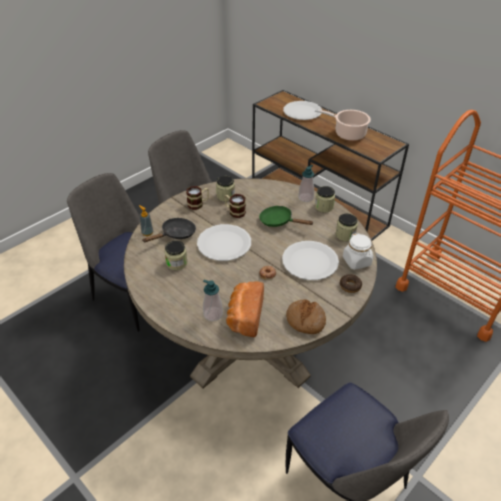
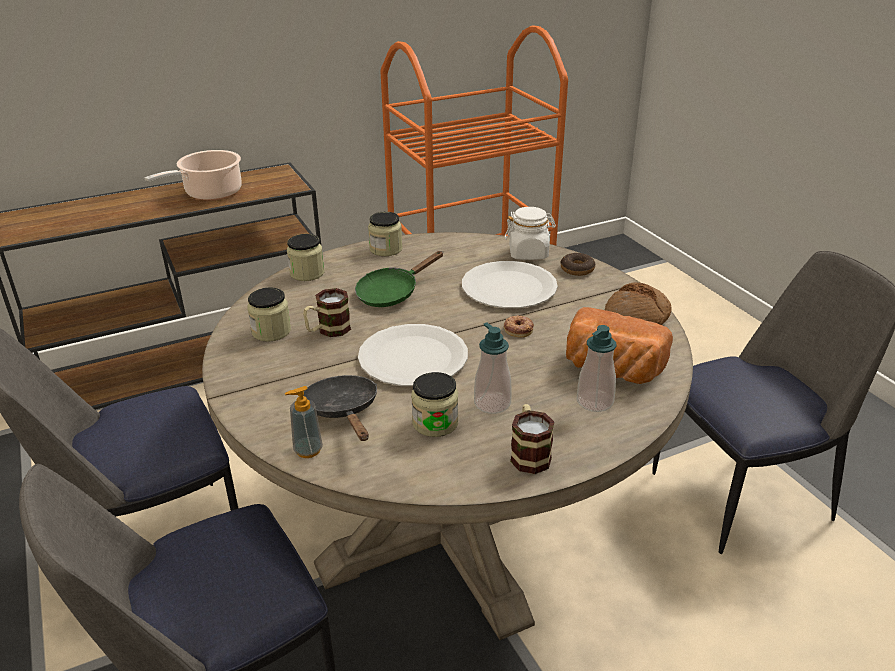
camera: 70 degrees left, 10 degrees down
(198, 204) = (266, 367): mug -> mug (529, 453)
(302, 112) = (91, 212): white plate -> none
(305, 198) = (350, 258): soap dispenser -> soap dispenser (492, 403)
(345, 235) = (466, 248): jar -> jar (307, 273)

